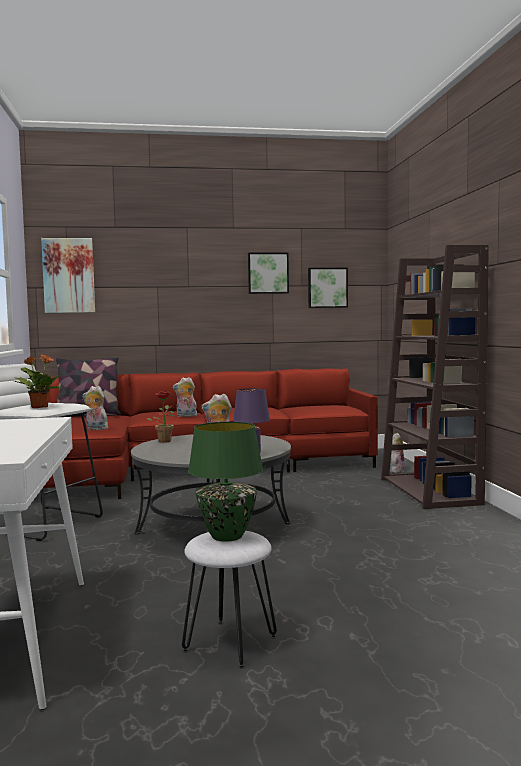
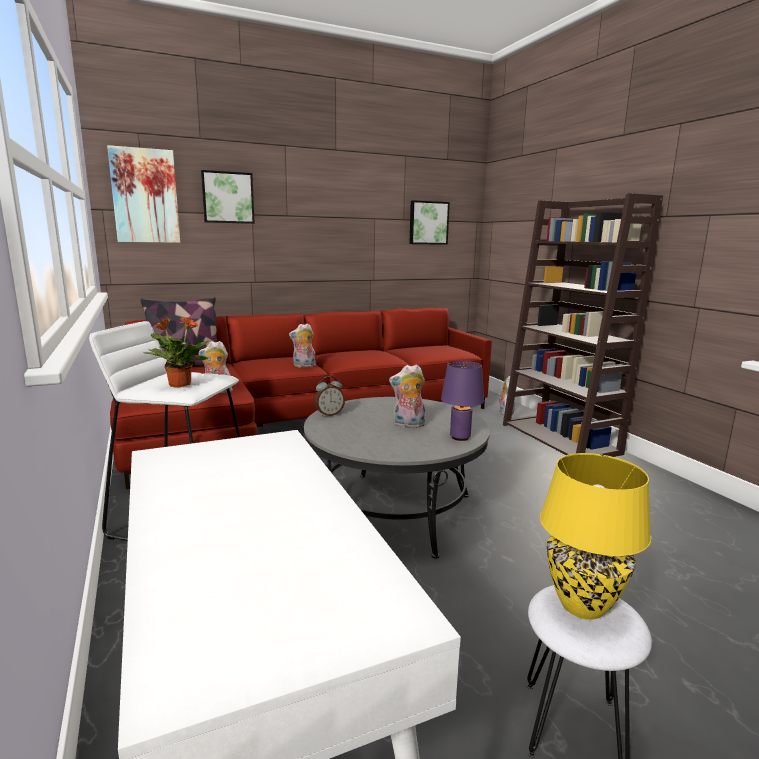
camera: 15 degrees left, 10 degrees up
(164, 441) = (329, 414): potted plant -> alarm clock
(227, 536) = (583, 606): green table lamp -> yellow table lamp
(268, 273) = (371, 204): picture -> picture (228, 197)

